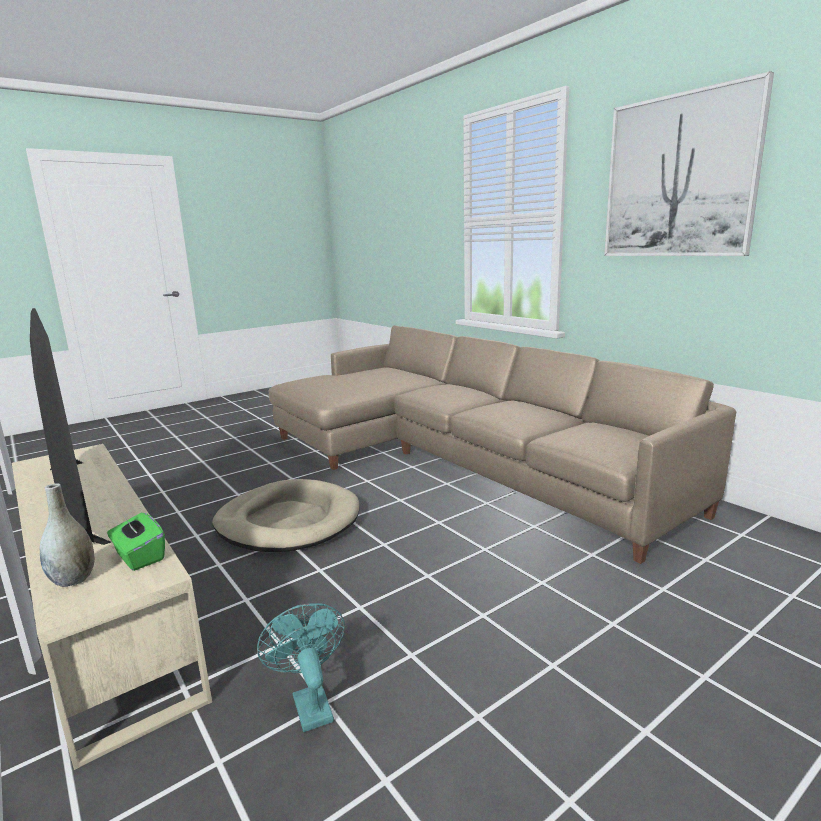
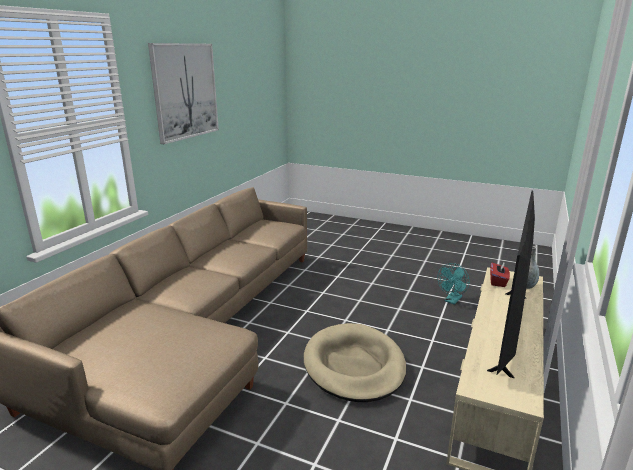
camera: 120 degrees left, 5 degrees up
(139, 557) = (498, 282): green tissue box -> red tissue box

